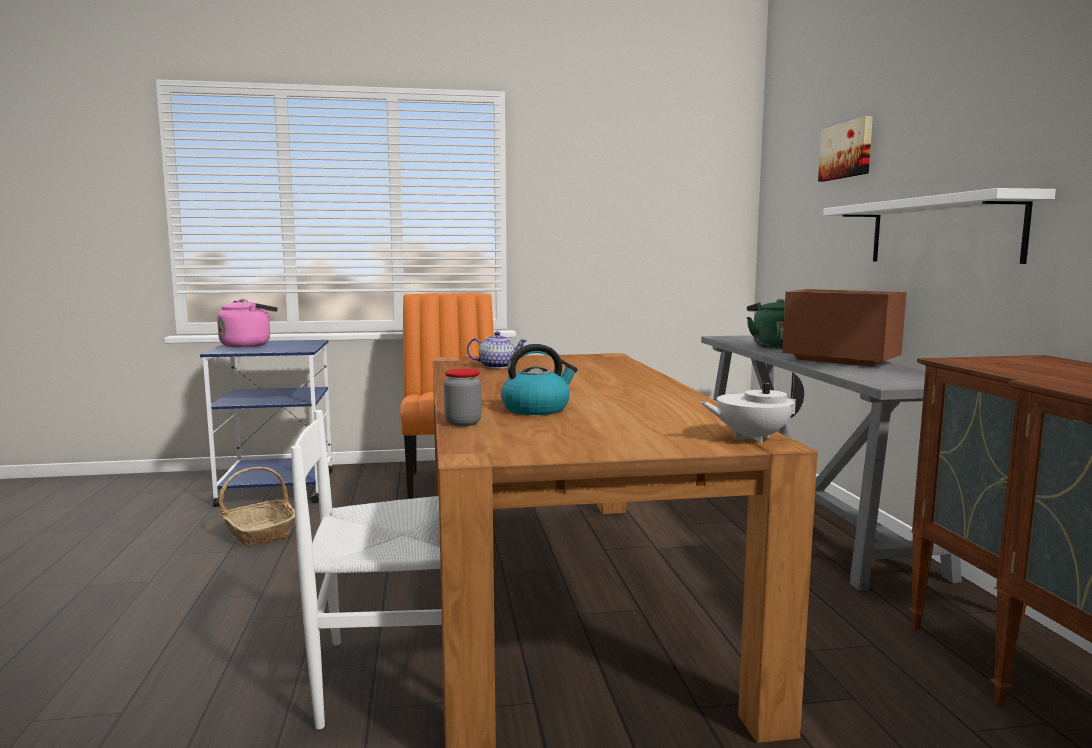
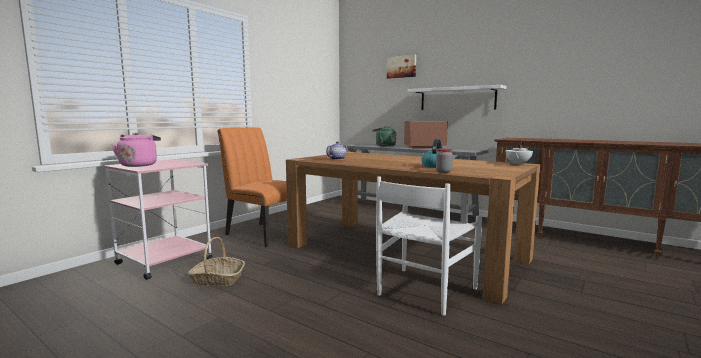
camera: 45 degrees left, 0 degrees up
(279, 489) = (165, 261): blue cart -> pink cart

